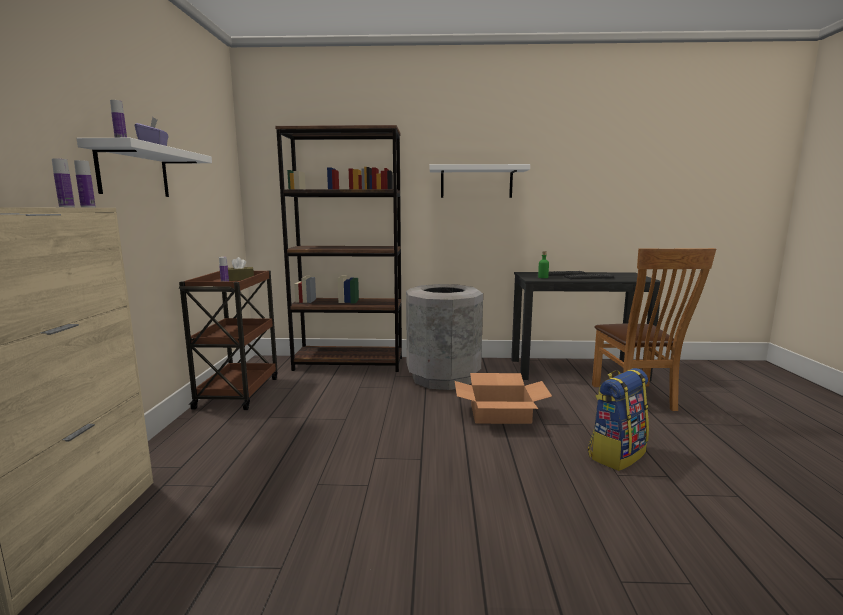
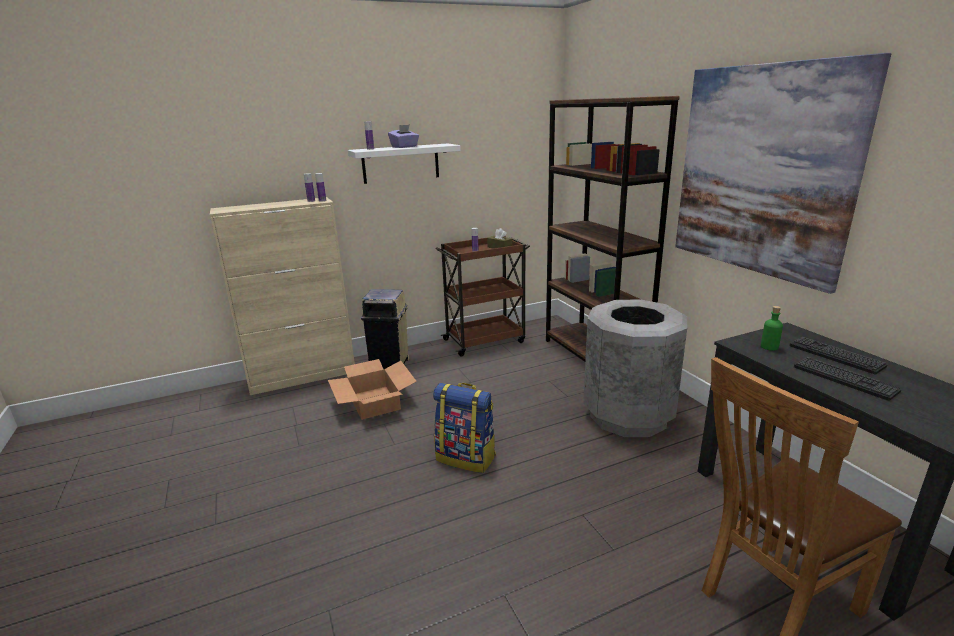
camera: 65 degrees right, 10 degrees up
(185, 453) = (390, 365): none -> beige trash can
(476, 182) = (762, 171): white shelf -> picture
(500, 414) = (576, 477): cardboard box -> cardboard box (374, 402)
(616, 454) = (554, 590): backpack -> backpack (466, 458)

